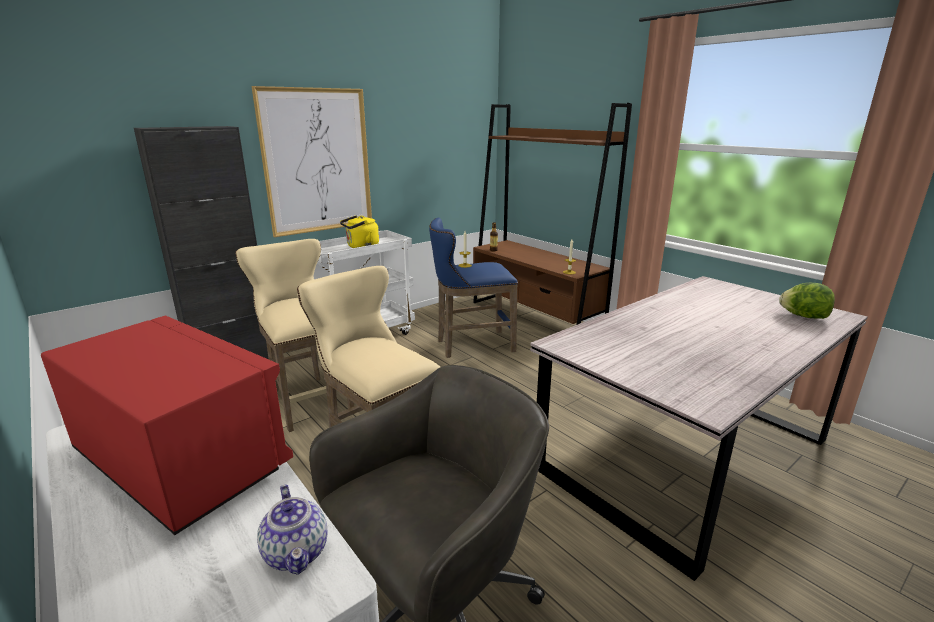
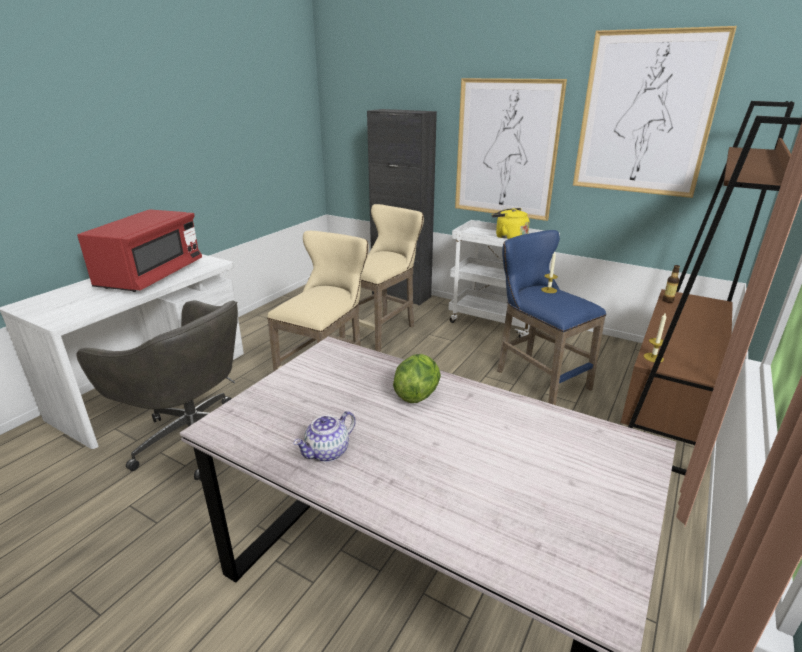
camera: 70 degrees right, 5 degrees up
(297, 553) = (80, 311): teapot -> teapot (327, 452)
(422, 118) = (645, 115): none -> picture
(803, 316) = (548, 543): lettuce -> lettuce (417, 394)

